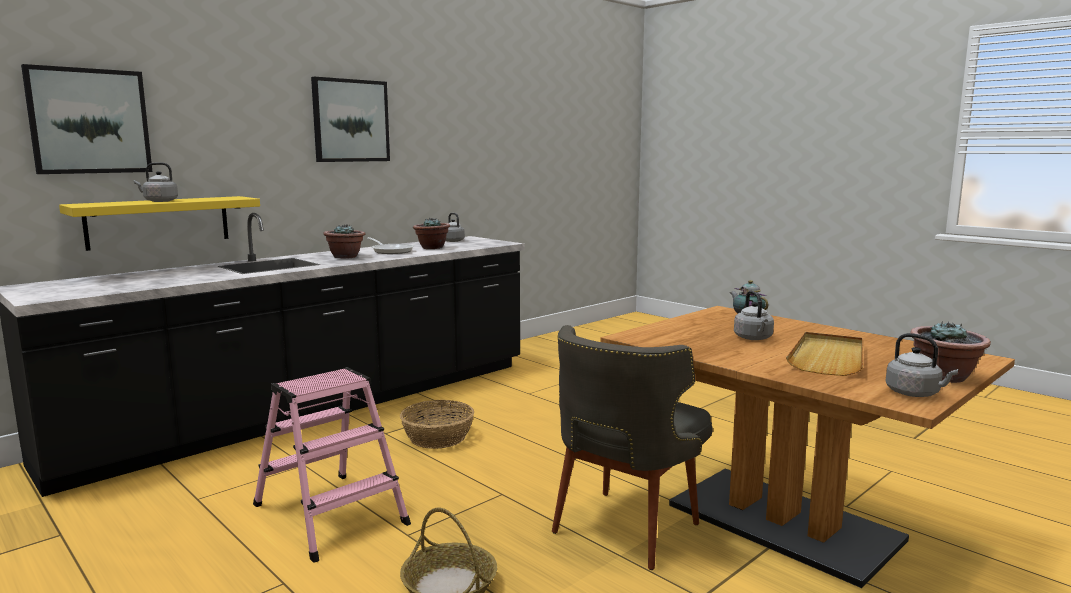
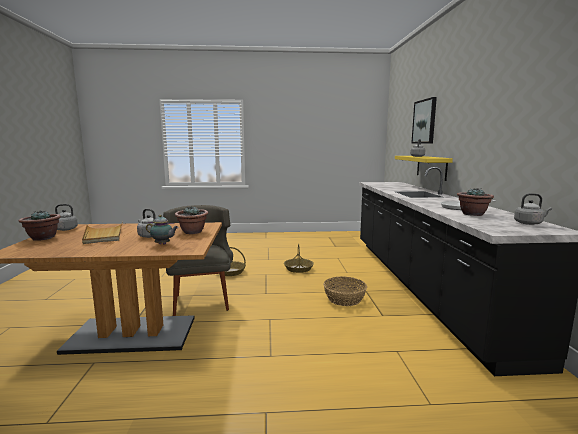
camera: 130 degrees right, 0 degrees up
(329, 514) = (298, 269): pink step ladder -> basket
(345, 257) = (437, 201): potted plant -> potted plant (192, 232)
(350, 121) = (507, 105): picture -> none

